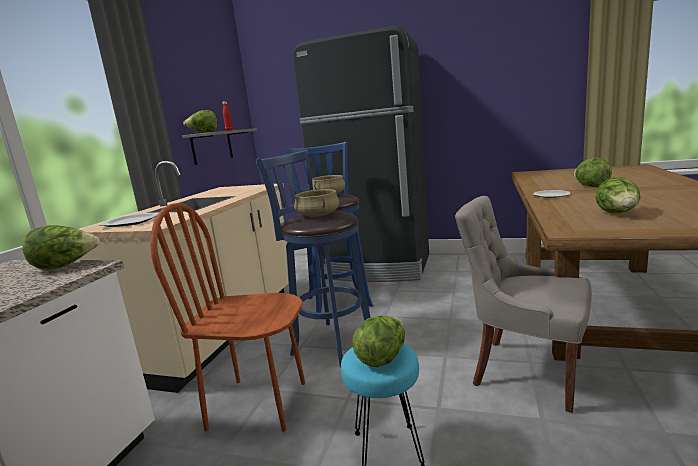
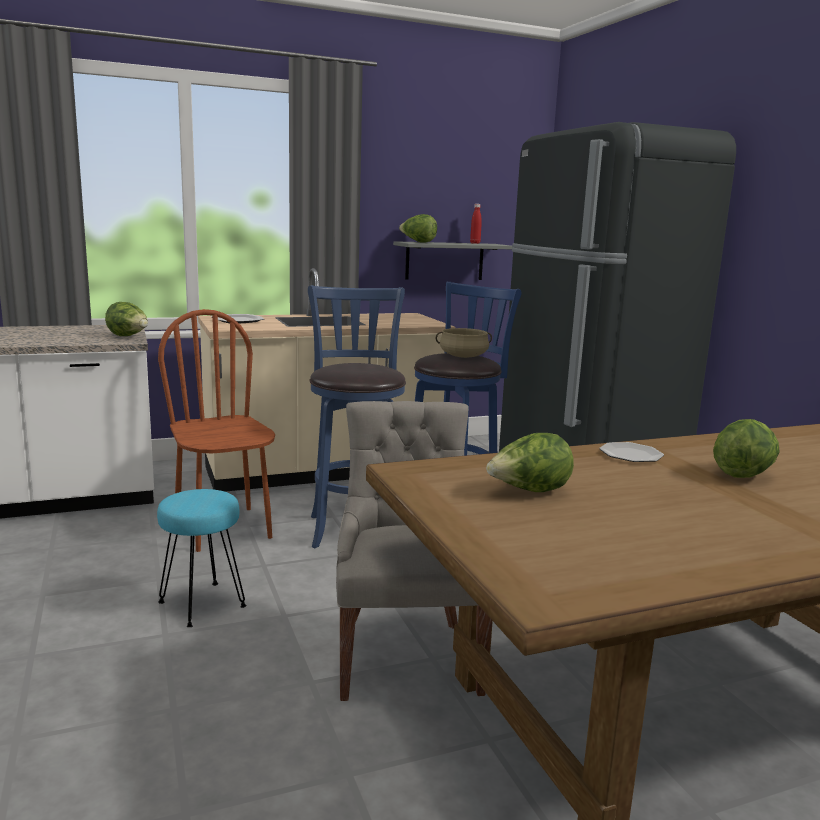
camera: 50 degrees right, 0 degrees up
(317, 215) = (355, 367): beige cooking pot -> none
(382, 357) = (195, 502): lettuce -> none

